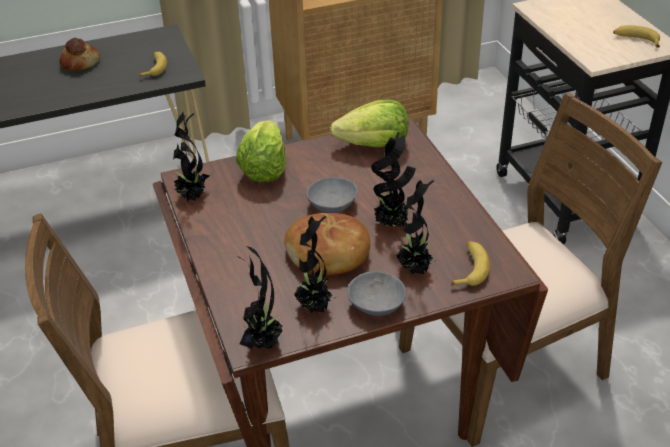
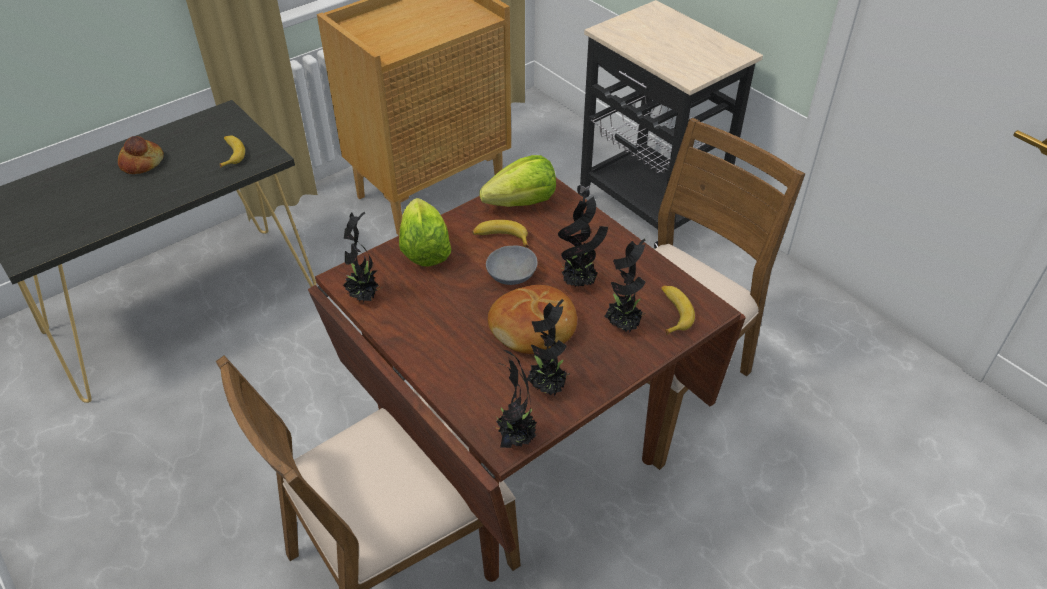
camera: 20 degrees left, 5 degrees up
(375, 305) = (604, 371): grey bowl -> none
(636, 40) = (714, 51): banana -> banana (500, 238)

